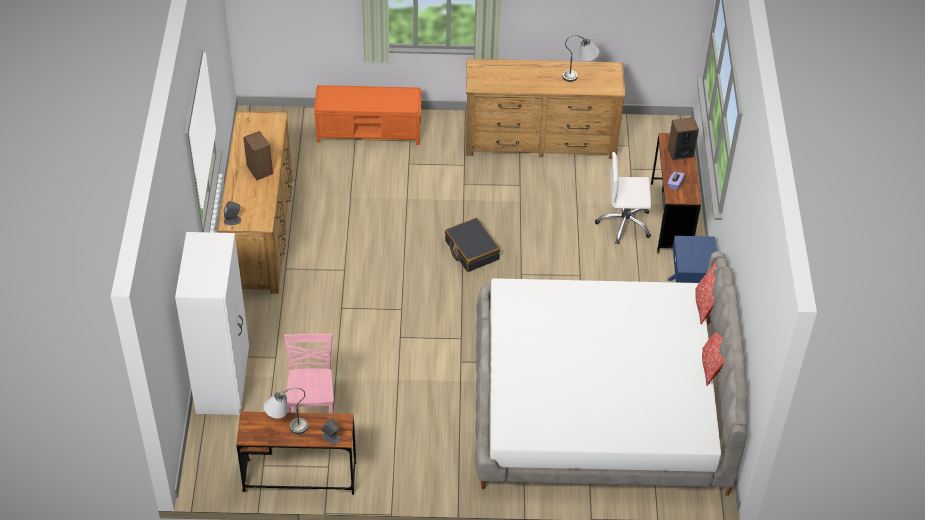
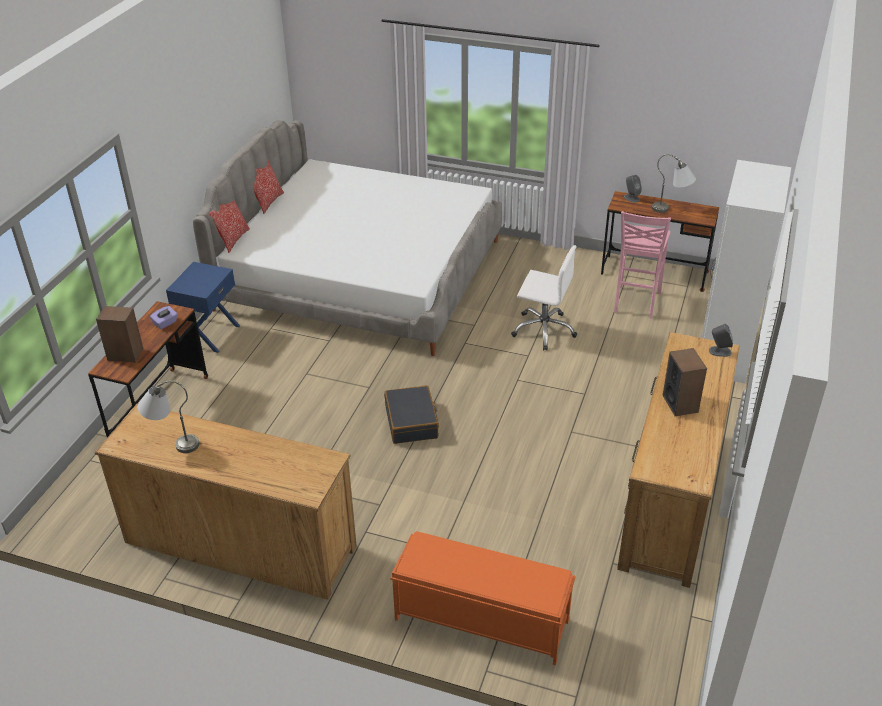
camera: 160 degrees left, 10 degrees down
(624, 224) = (217, 414): white office chair -> white office chair (544, 330)

